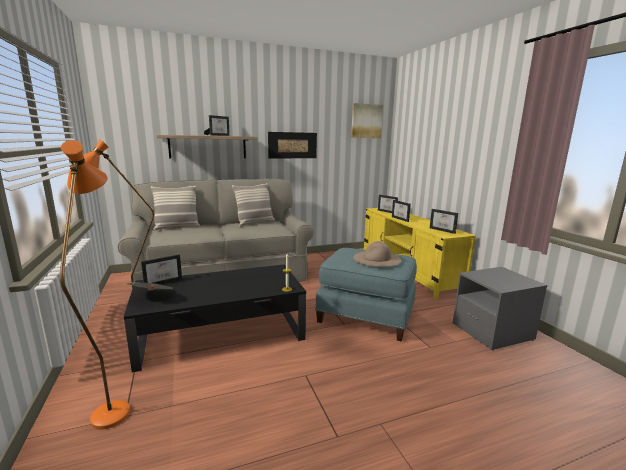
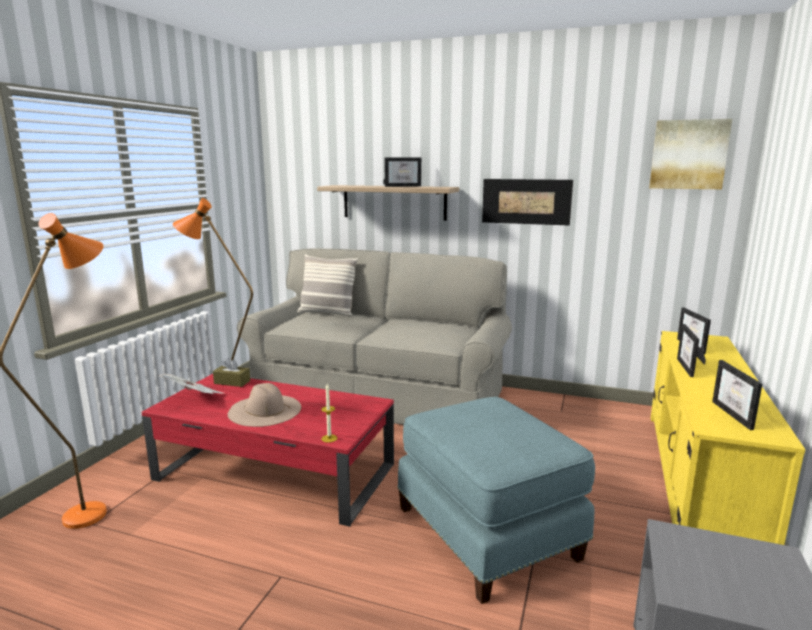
camera: 40 degrees right, 0 degrees up
(163, 281) = (232, 382): picture frame -> brown tissue box
(222, 333) = (276, 472): black coffee table -> red coffee table
(255, 223) = (428, 324): pillow -> none
(377, 259) = (496, 433): beige hat -> beige hat (264, 410)

